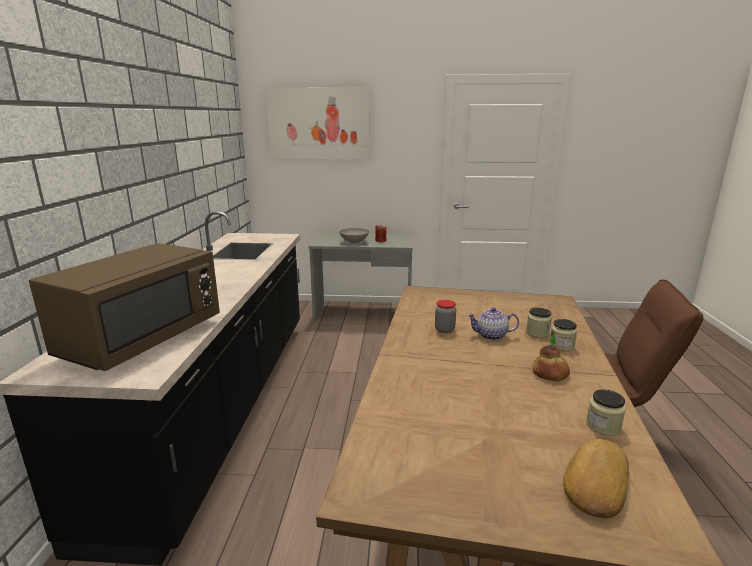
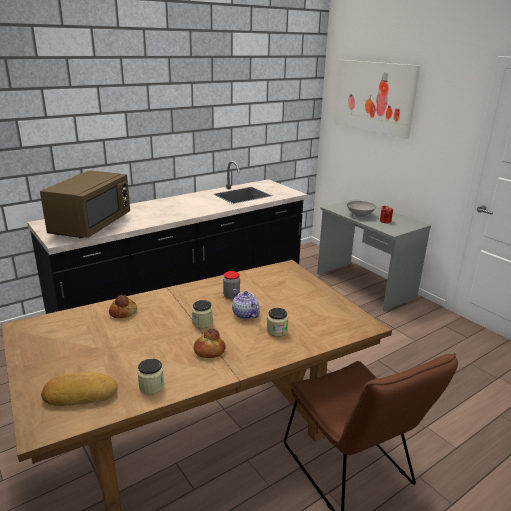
camera: 50 degrees right, 5 degrees up
(142, 338) = (91, 225): brown microwave -> brown microwave turned 60 degrees counterclockwise
(409, 397) = (123, 312): none -> bread
(561, 346) = (265, 346): jar -> jar (202, 323)

